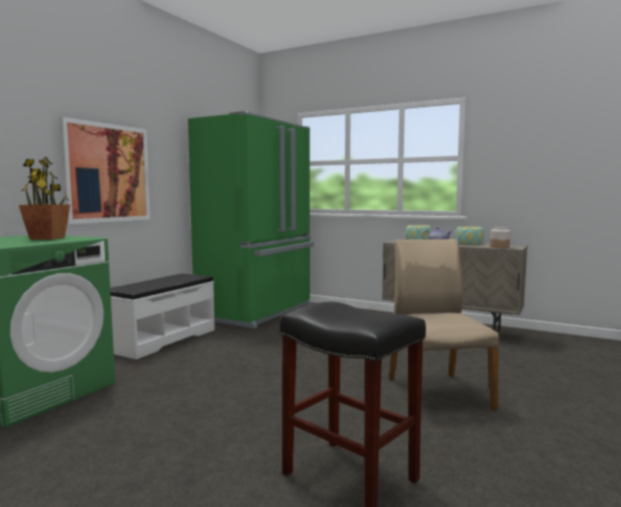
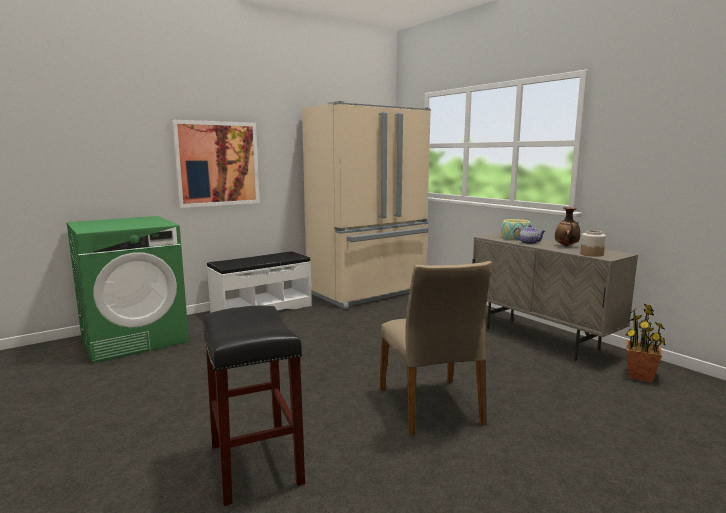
camera: 25 degrees right, 5 degrees up
(48, 238) = (141, 222): potted plant -> potted plant (640, 376)
(258, 312) = (369, 292): green fridge -> beige fridge
(436, 392) = (431, 406): beige chair -> beige chair turned 150 degrees clockwise
(469, 244) = (566, 246): bowl -> vase

